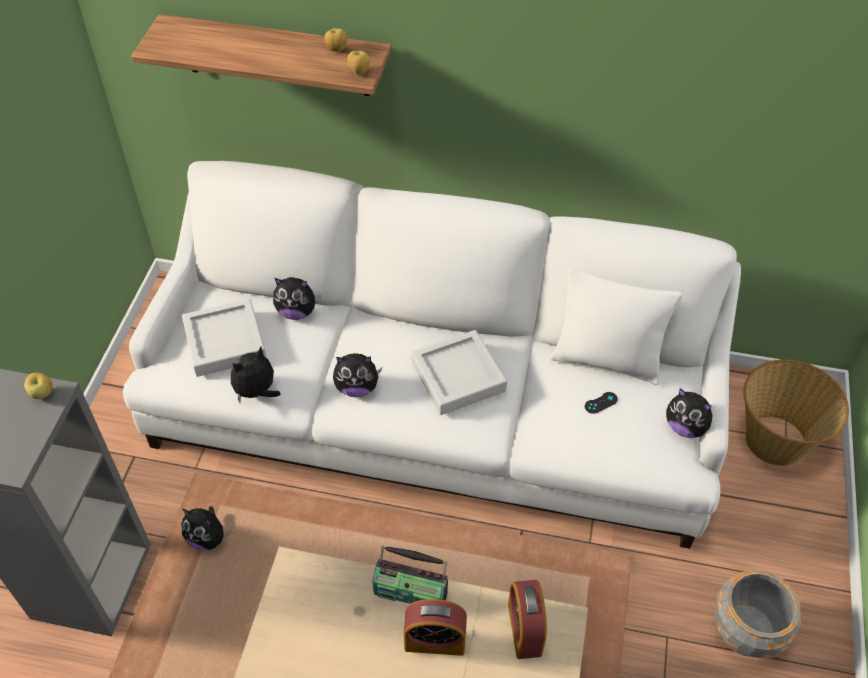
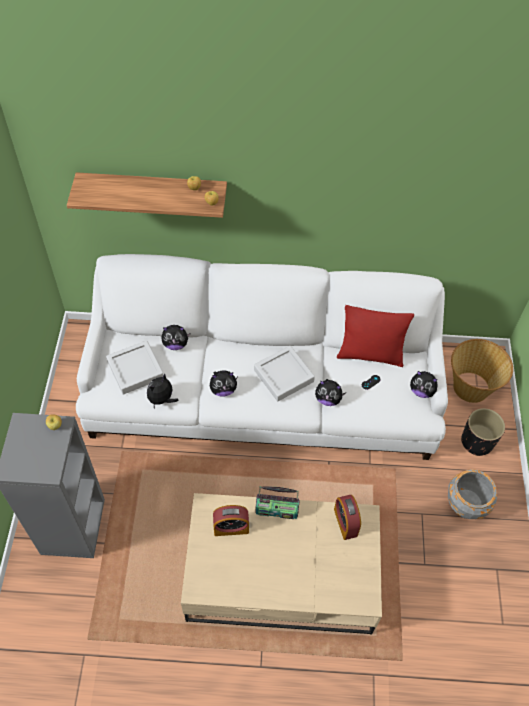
camera: 10 degrees left, 5 degrees up
(208, 538) = (139, 491): plush toy -> plush toy (328, 399)
(435, 641) = (295, 536): alarm clock -> alarm clock (231, 528)
(606, 360) = (370, 355): white pillow -> red pillow
(776, 529) = (477, 442): none -> black planter

